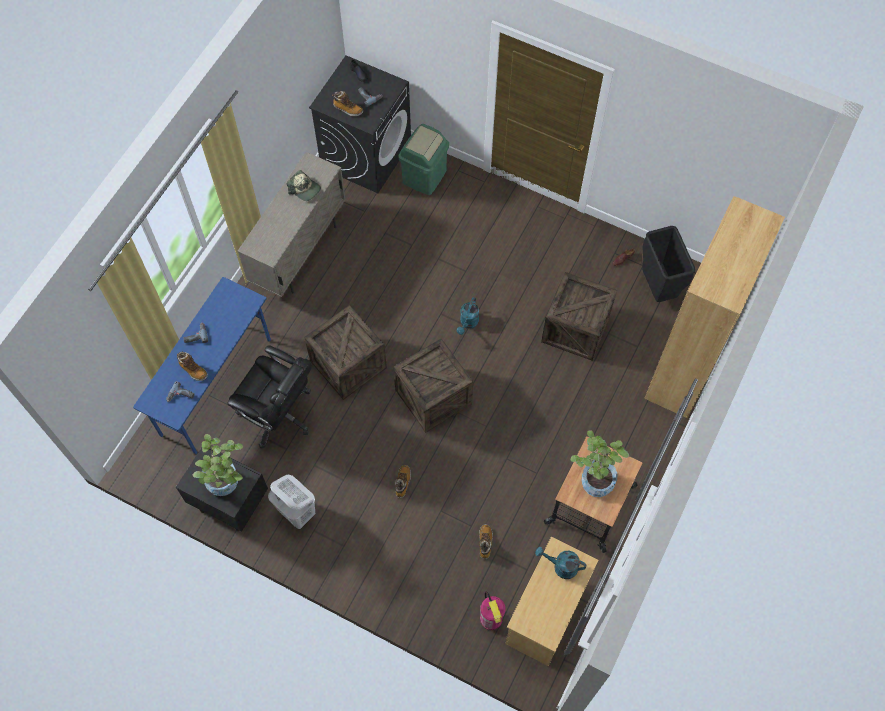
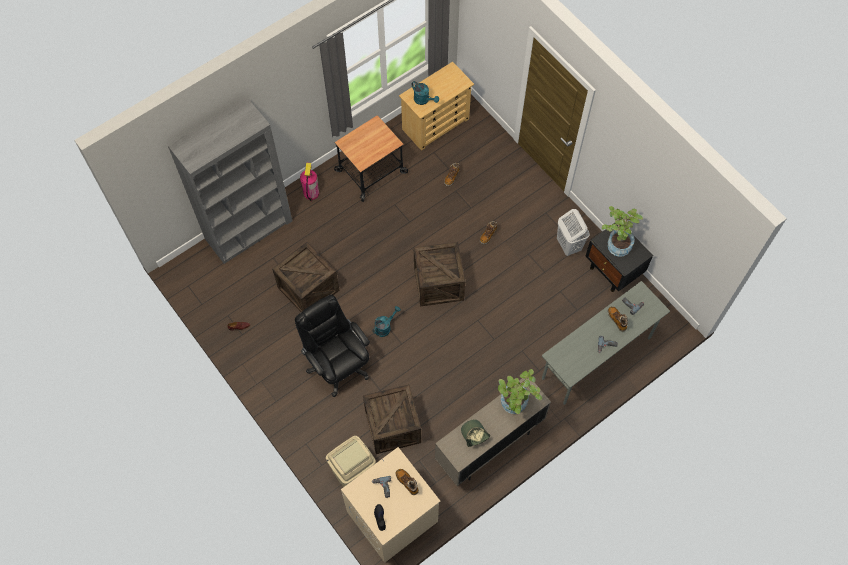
camera: 155 degrees left, 0 degrees up
(216, 386) = (596, 359): blue desk -> grey desk
(278, 414) = (556, 318): black office chair -> black office chair (337, 364)
(348, 364) = (489, 334): crate -> crate (393, 426)
(366, 154) = (392, 517): black washing machine -> beige washing machine
(424, 176) = (353, 471): green trash can -> beige trash can
(491, 618) = (470, 135): fire extinguisher -> fire extinguisher (311, 193)
(594, 478) = (371, 145): potted plant -> potted plant (514, 405)
(658, 288) = (228, 293): black trash can -> none
(685, 366) = (249, 230): brown bookcase -> grey bookcase

